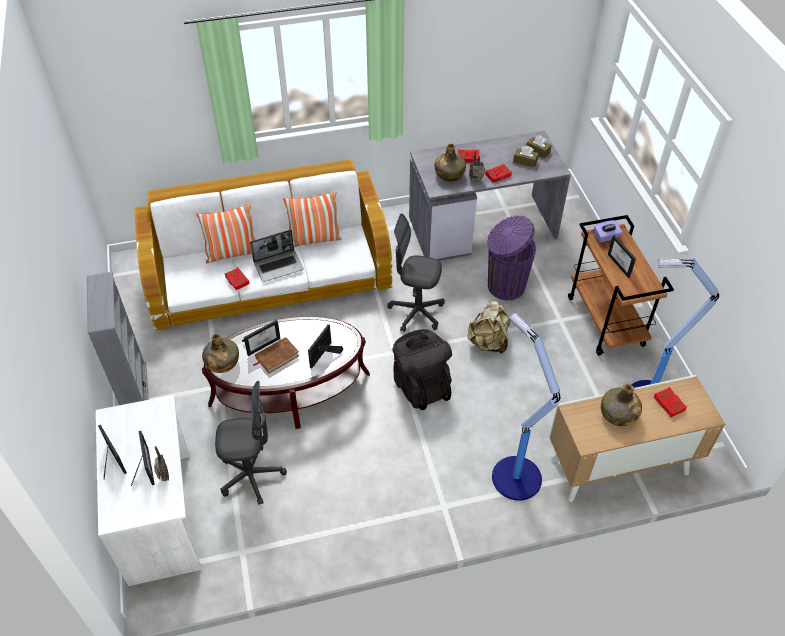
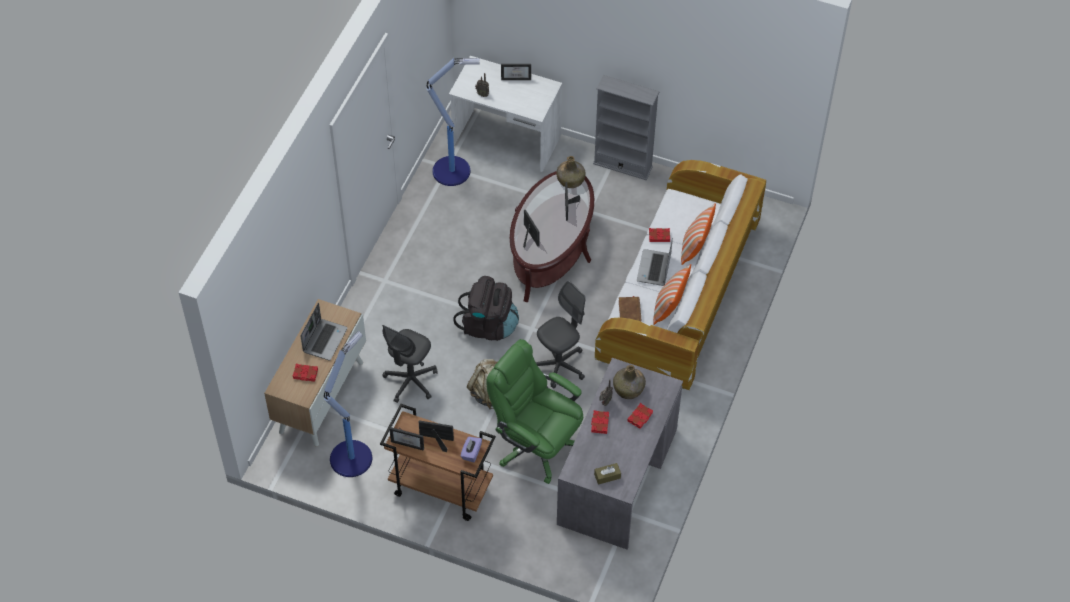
camera: 125 degrees right, 5 degrees up
(145, 467) = (498, 89): picture frame -> picture frame (409, 442)
(251, 476) = (496, 195): grey office chair -> grey office chair (410, 382)
(277, 357) = (550, 211): brown book -> brown book (630, 312)
(504, 286) = (536, 445): purple trash can -> green office chair
(515, 476) = (369, 332): floor lamp -> floor lamp (453, 171)
(525, 161) = (601, 456): brown tissue box -> none
(618, 414) = (325, 339): green bottle -> laptop

